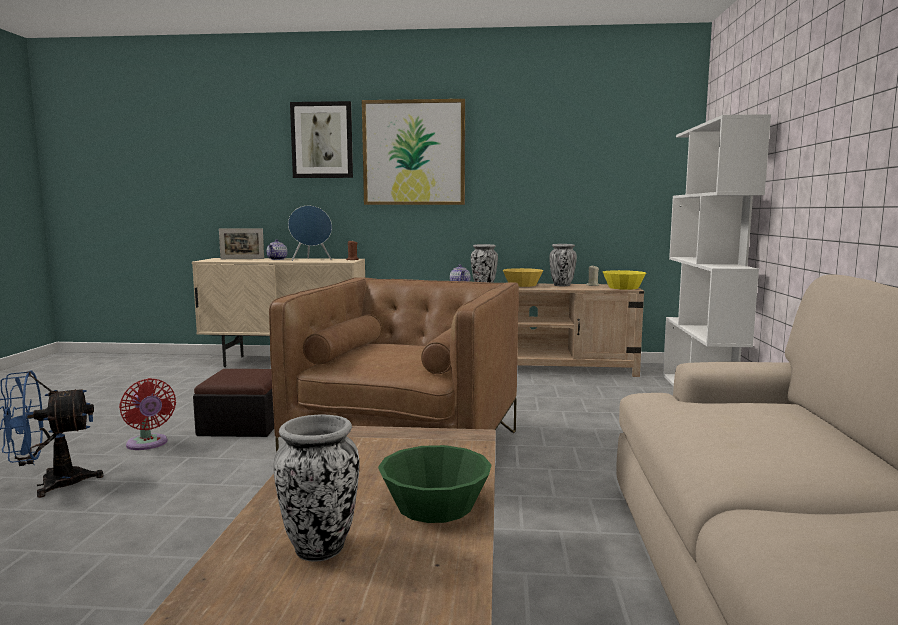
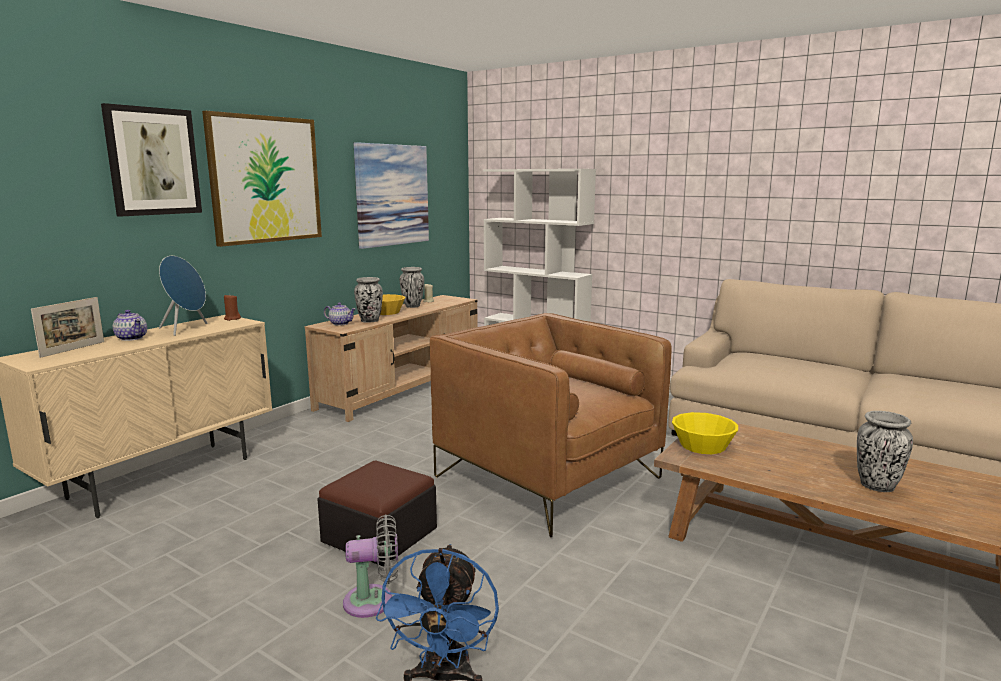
camera: 60 degrees left, 5 degrees up
(148, 444) = (374, 601): red fan -> grey fan
(434, 504) = (822, 452): green bowl -> none
(565, 169) = (392, 195): none -> picture
(623, 287) = (456, 299): yellow bowl -> yellow bowl (703, 445)

